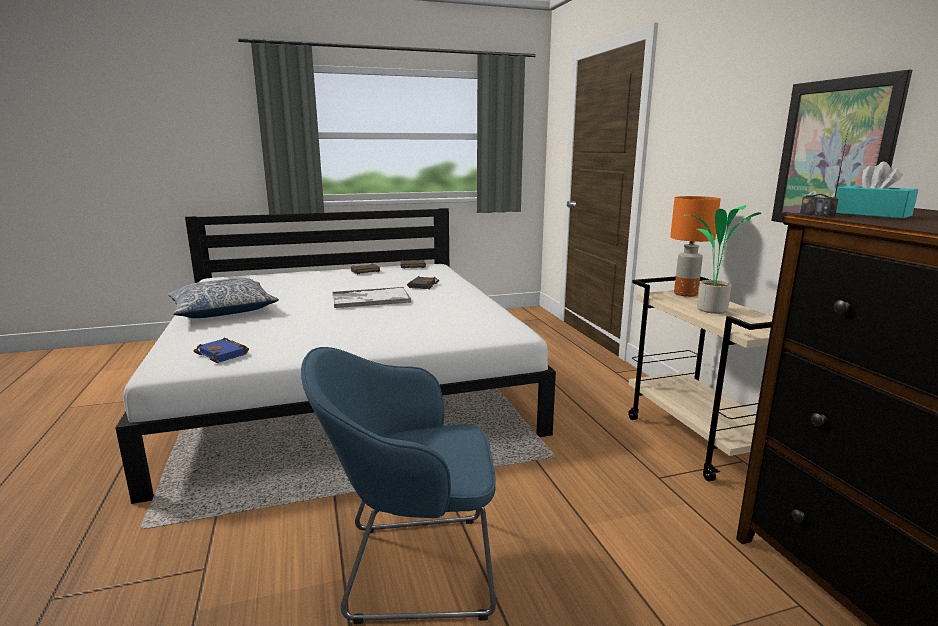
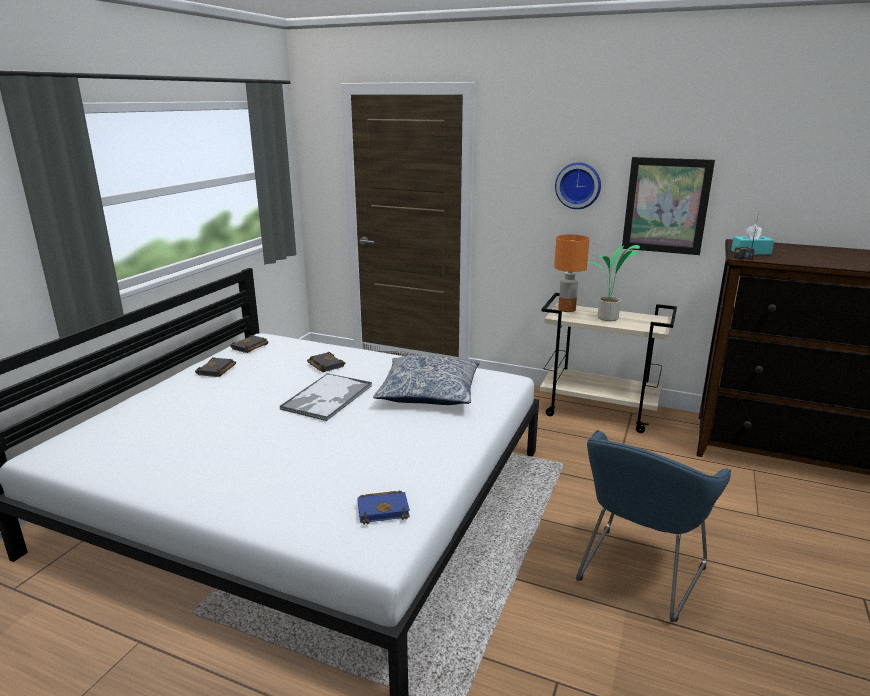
camera: 50 degrees left, 5 degrees up
(223, 310) = (216, 480): pillow -> pillow (429, 392)
(734, 133) = (578, 185): none -> wall clock

